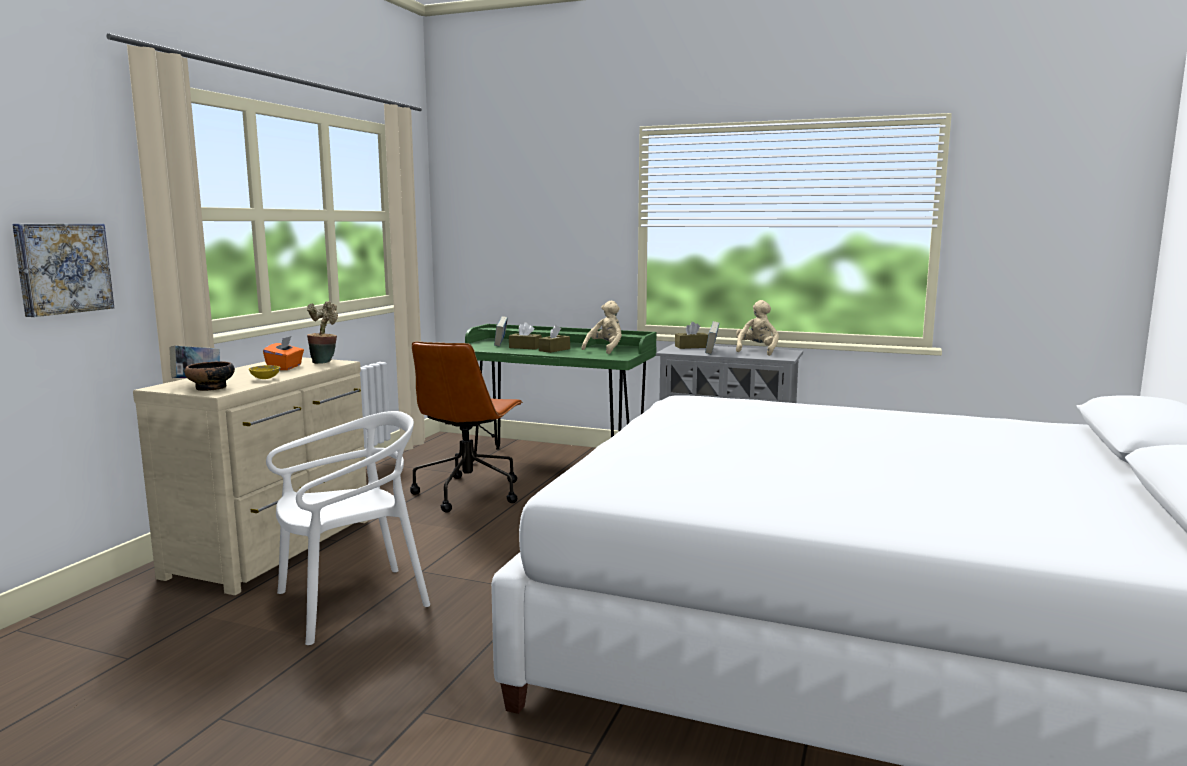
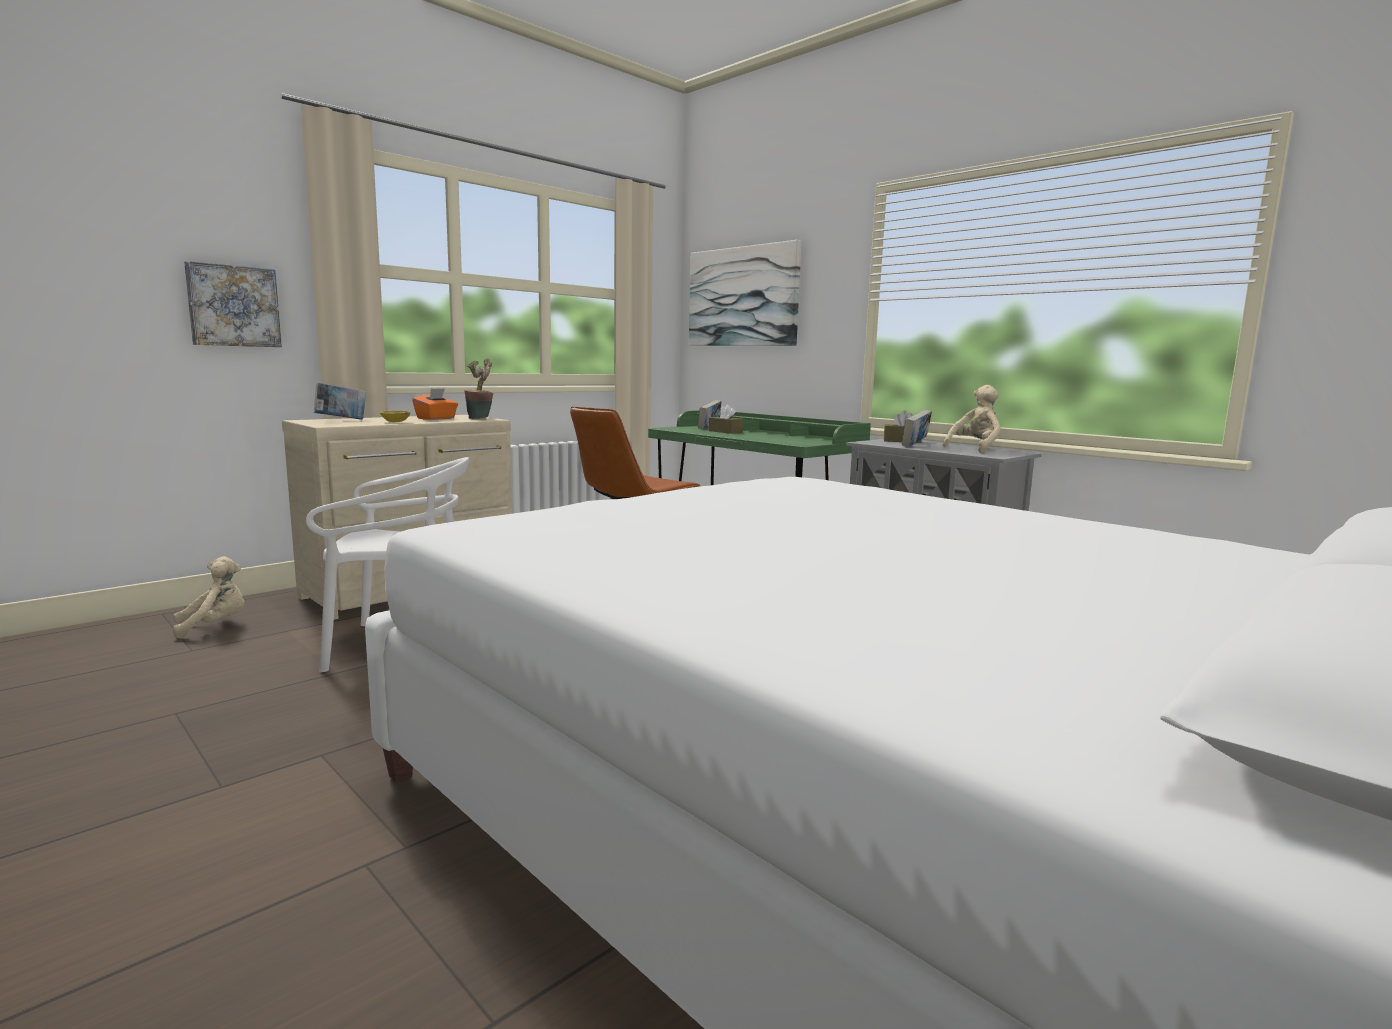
camera: 25 degrees right, 0 degrees up
(211, 388) = (335, 423): bowl -> none
(505, 216) = (742, 297): none -> picture
(554, 350) = (749, 435): brown tissue box -> none
(605, 349) = (804, 438): beige plush toy -> beige plush toy (215, 626)

